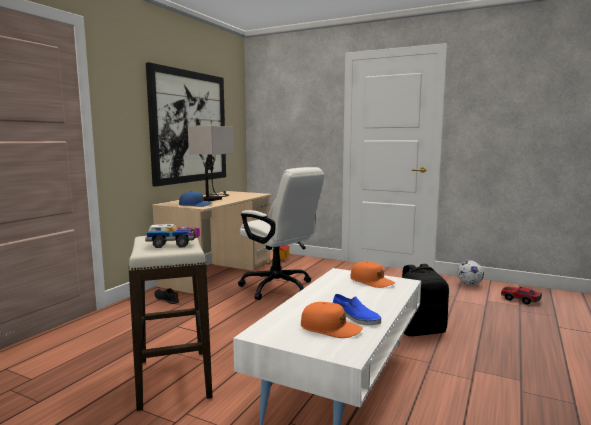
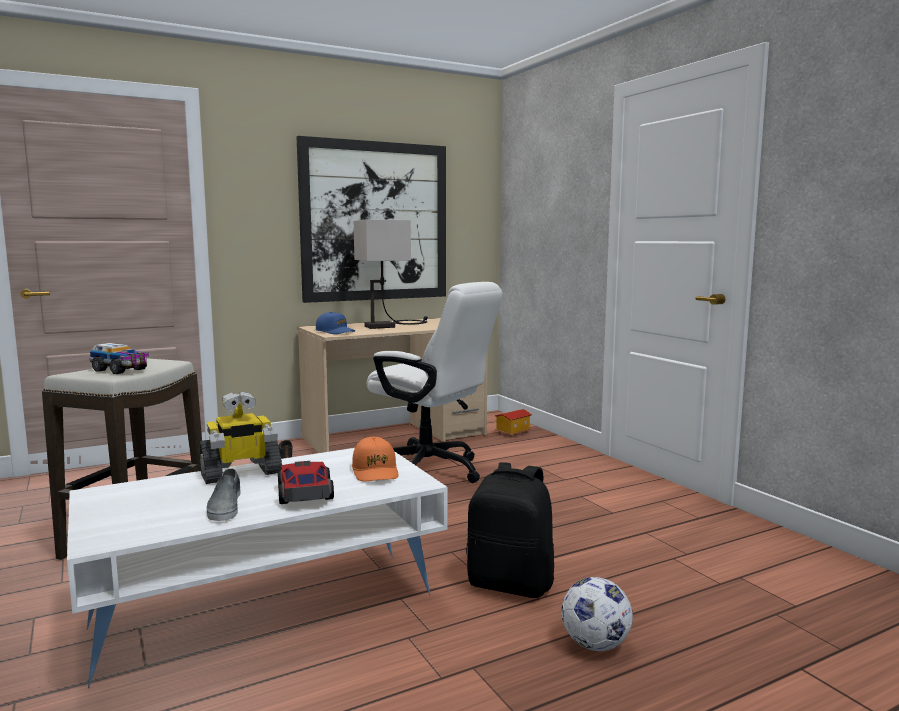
camera: 35 degrees right, 0 degrees up
(279, 288) = (432, 472): white office chair -> white office chair turned 45 degrees counterclockwise
(309, 300) = (241, 474): none -> toy robot
(330, 328) = (166, 510): orange cap -> none
(355, 317) = (225, 506): blue shoe -> grey shoe
(469, 284) = (765, 542): football -> football (595, 645)
(520, 299) = (823, 596): toy car -> toy car (305, 494)

